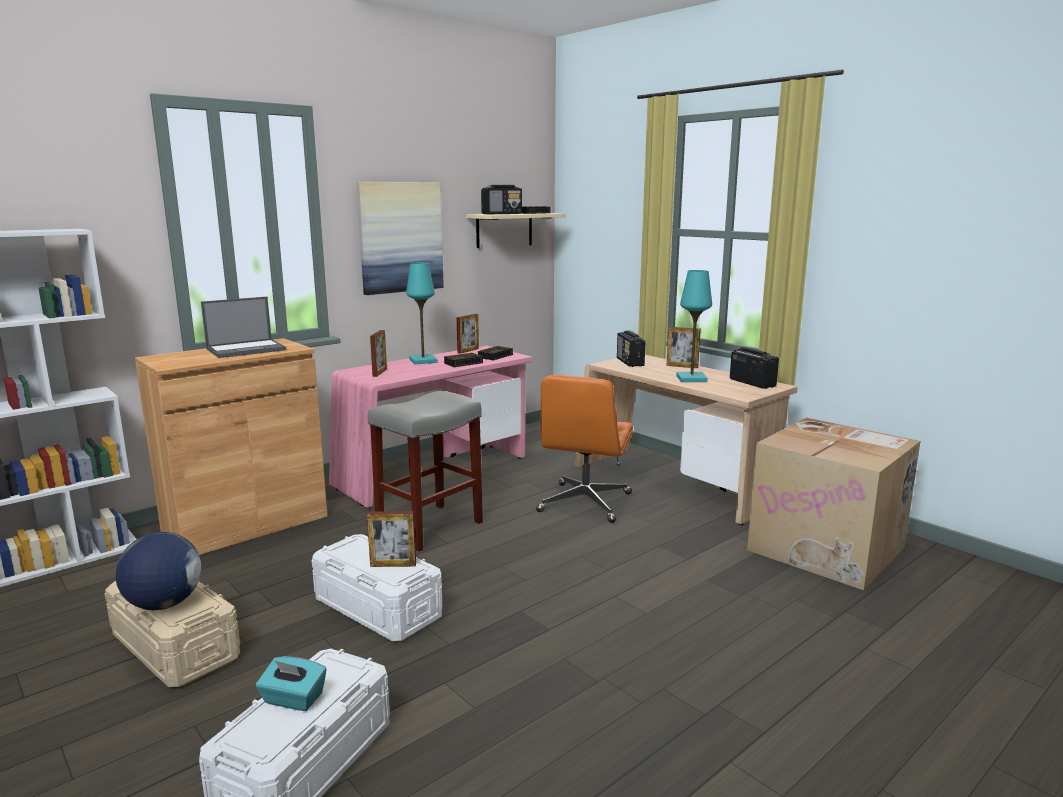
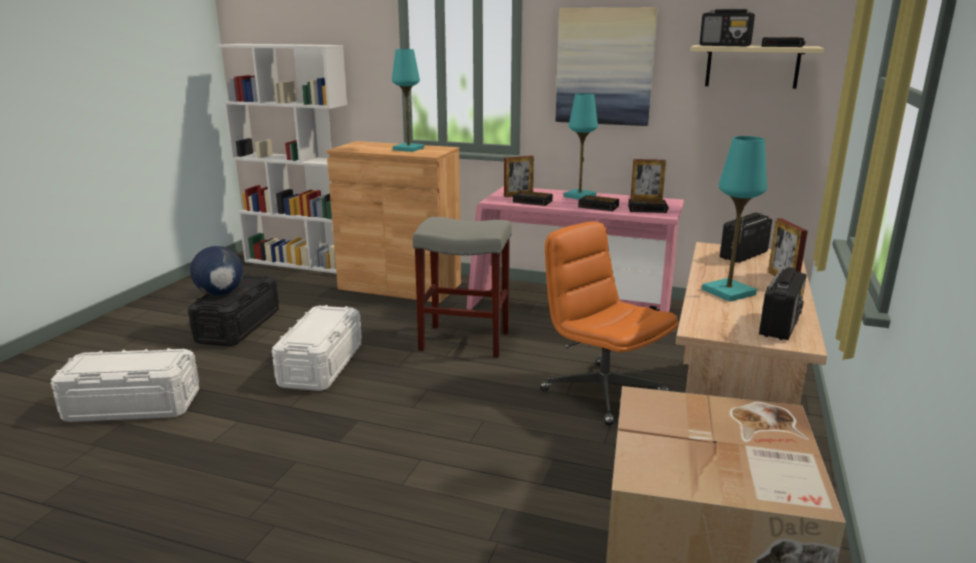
camera: 60 degrees right, 5 degrees up
(175, 646) = (238, 326): beige storage box -> black storage box
(247, 349) = (408, 149): laptop -> turquoise table lamp
(293, 699) = (126, 359): turquoise tissue box -> none
(393, 565) = (313, 333): picture frame -> none
(410, 373) = (533, 201): none -> alarm clock
(585, 503) = (602, 392): orange office chair -> orange office chair turned 60 degrees clockwise

